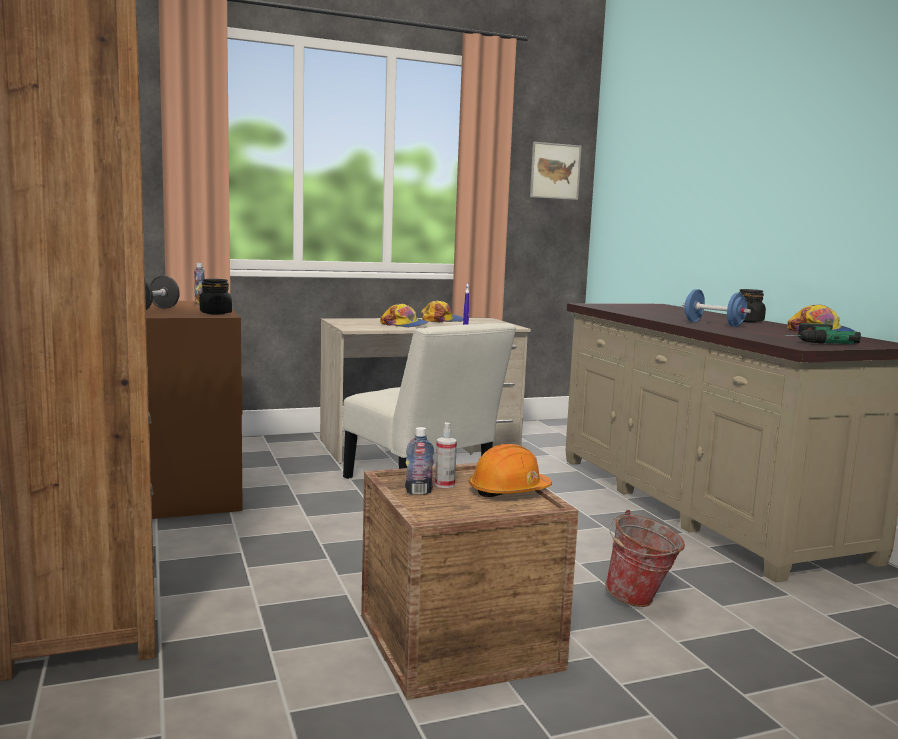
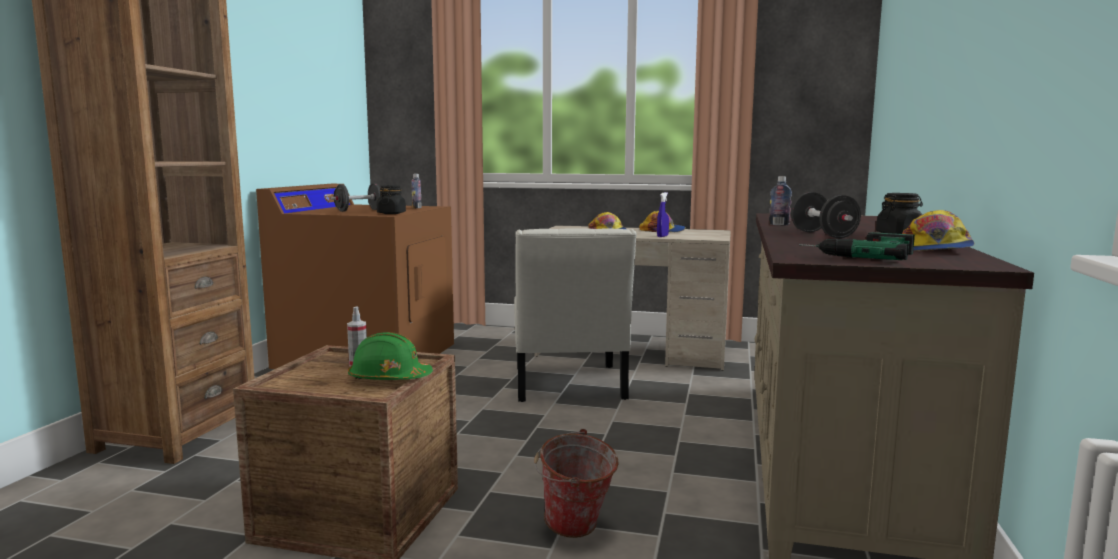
camera: 35 degrees right, 0 degrees up
(418, 492) = (324, 366): bottle -> bottle (779, 224)
(508, 491) = (389, 379): orange hard hat -> green hard hat
(555, 171) = (821, 70): picture -> none
(713, 324) = (823, 235): blue dumbbell -> black dumbbell

